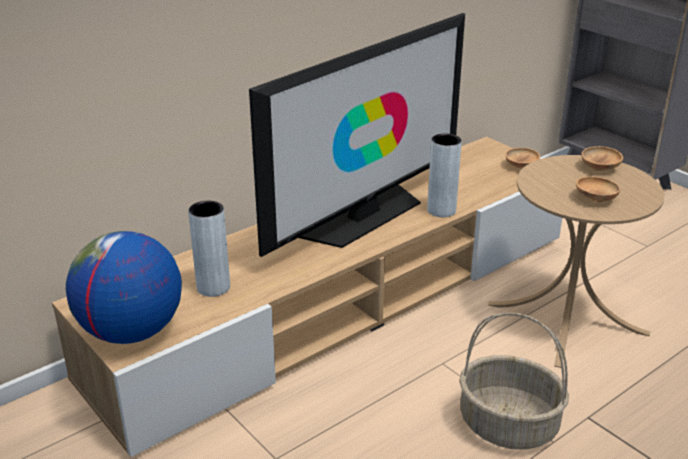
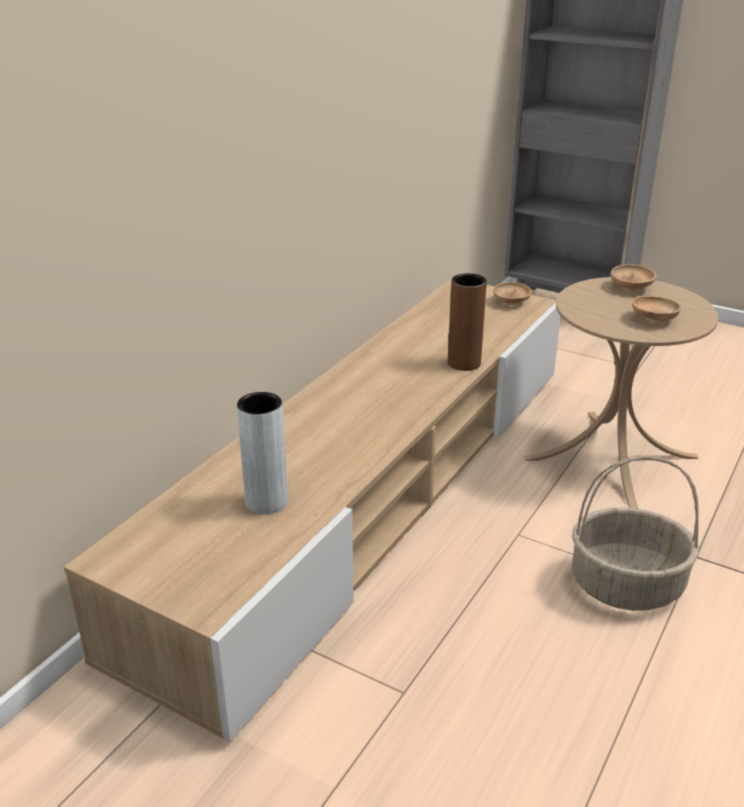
camera: 20 degrees left, 0 degrees up
(131, 332) = (199, 580): globe -> none
(363, 216) = (384, 384): television -> none
(441, 210) = (464, 363): grey vase -> brown vase

